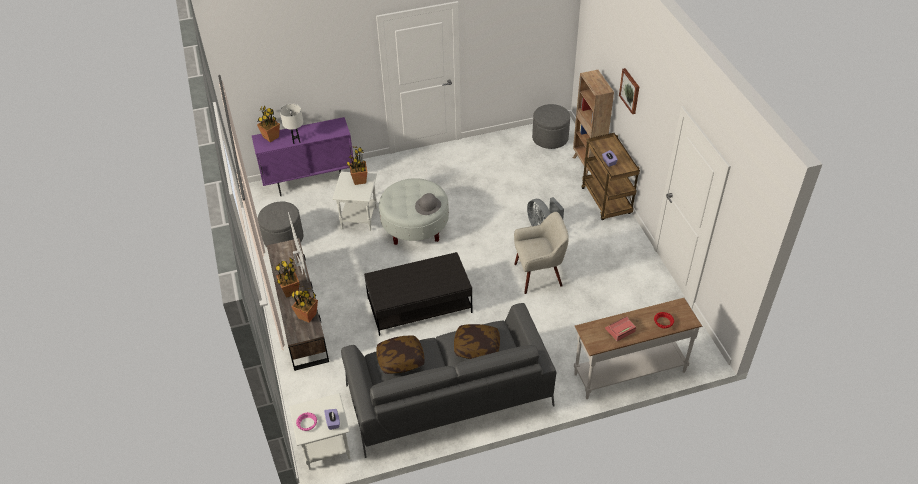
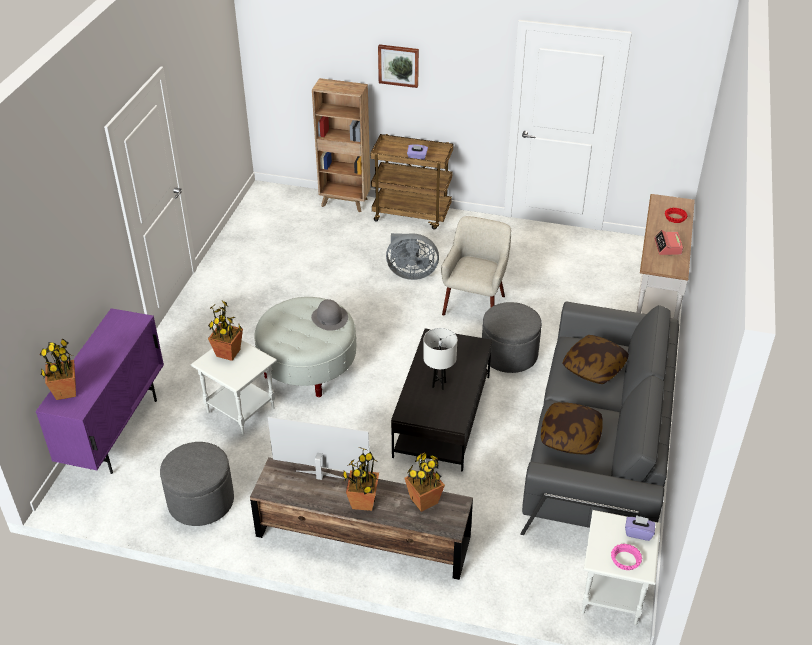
camera: 60 degrees left, 5 degrees down
(296, 141) = (106, 369): white table lamp -> white table lamp (439, 384)
(550, 138) = (274, 207): grey ottoman -> grey ottoman (509, 354)

